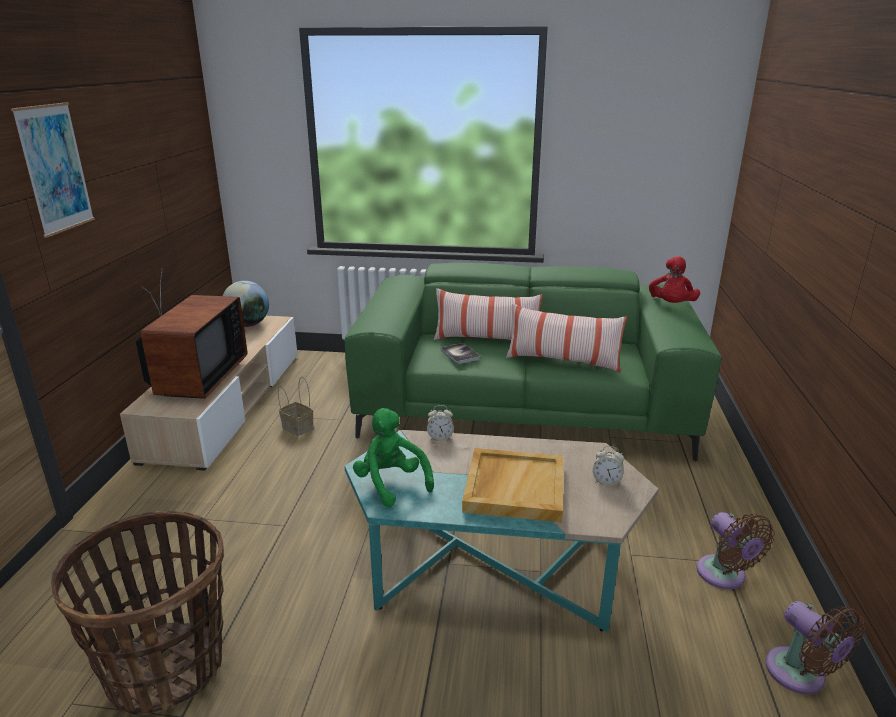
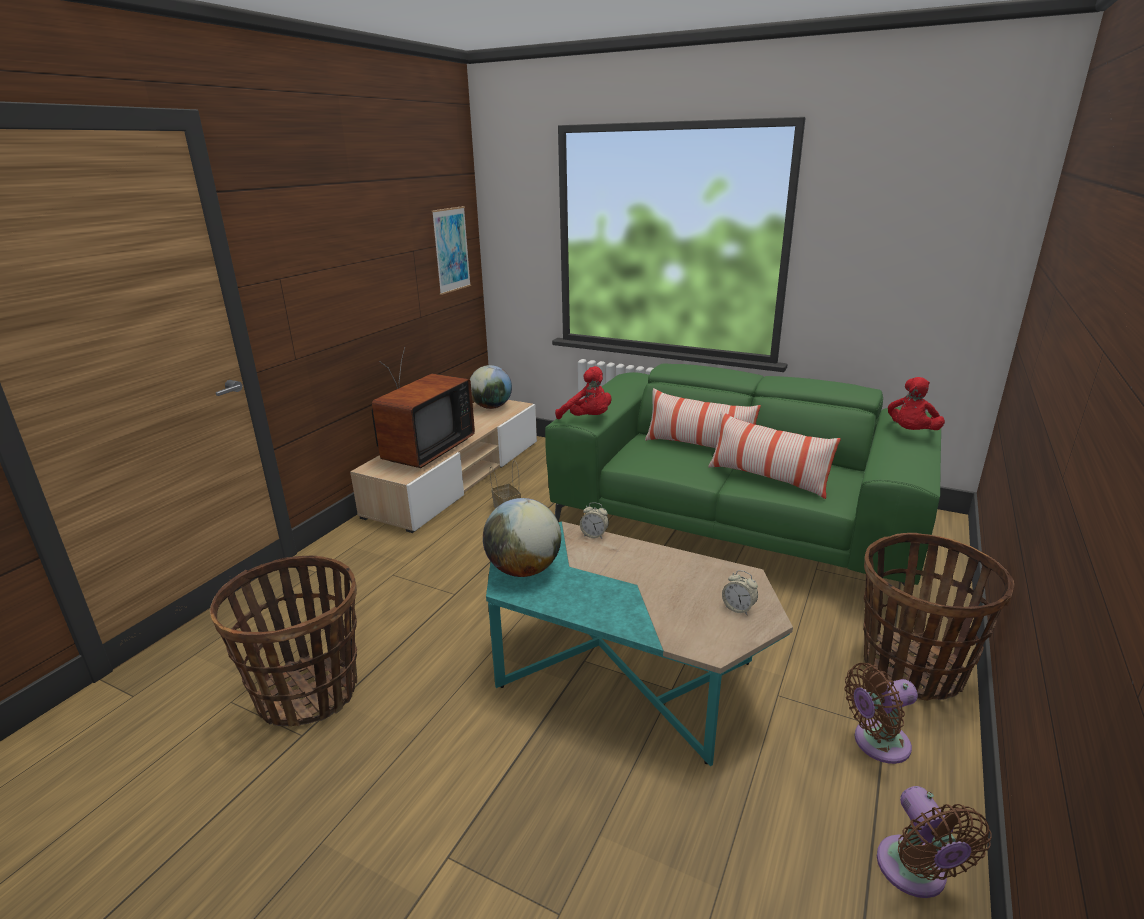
camera: 20 degrees right, 0 degrees up
(55, 168) = (309, 254): picture -> picture (451, 250)
(386, 325) = (588, 419): none -> red plush toy
(391, 483) = (524, 569): green plush toy -> globe
(460, 354) = (661, 458): book -> none
(513, 487) = (638, 595): beige tray -> none
(721, 508) = (912, 669): none -> basket
(724, 576) = (876, 743): brown fan -> brown fan turned 75 degrees clockwise

